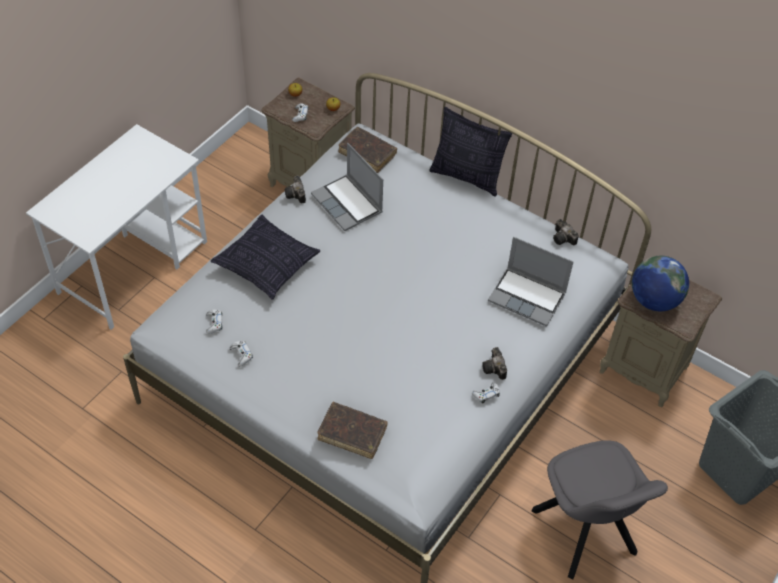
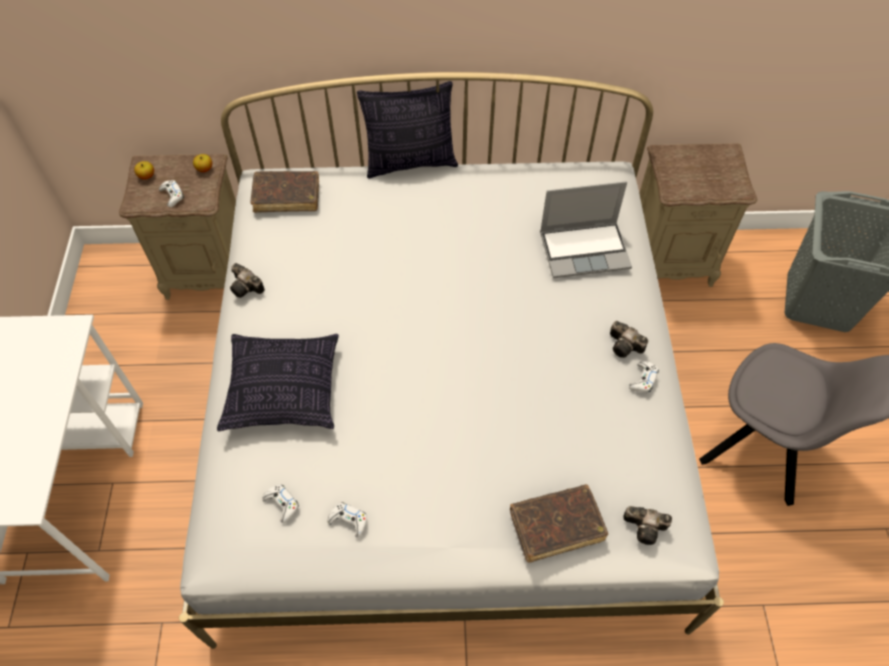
camera: 35 degrees left, 5 degrees up
(348, 204) = (315, 263): laptop -> none
(564, 239) = (560, 171): camera -> camera (646, 528)
(654, 300) = (691, 182): globe -> none

